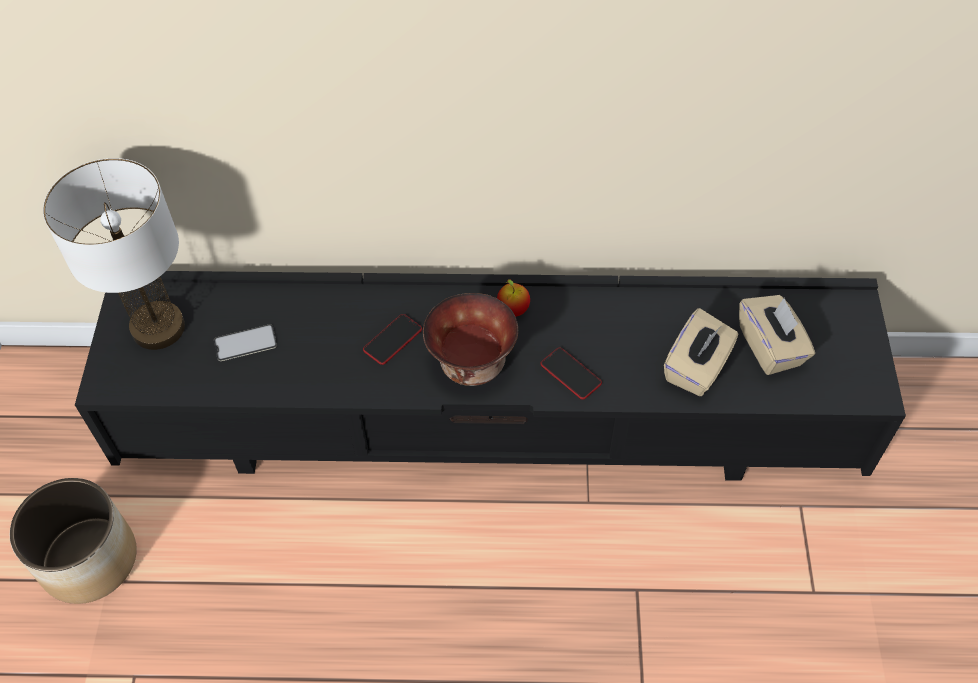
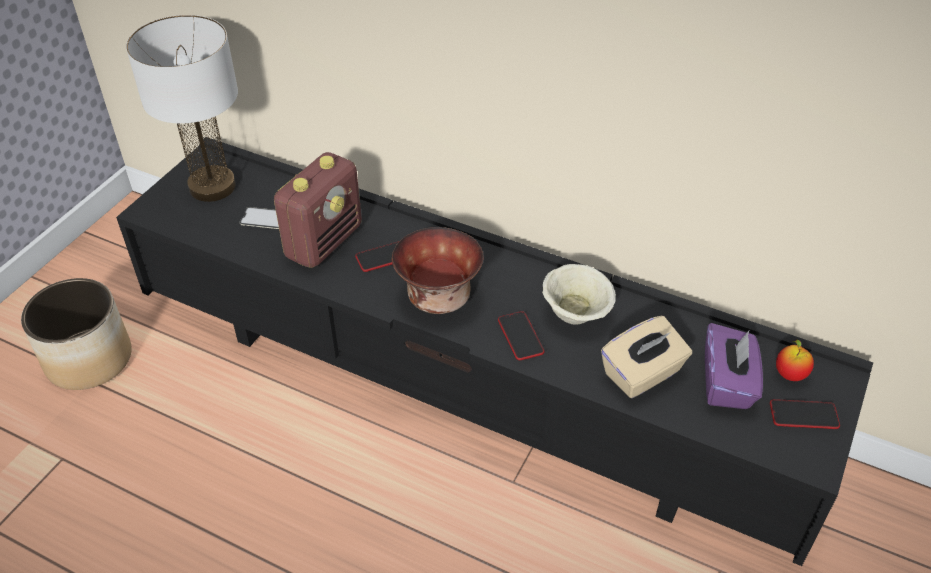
camera: 25 degrees right, 10 degrees down
(320, 346) = (324, 241): none -> radio
(513, 310) = (501, 269): apple -> apple (790, 374)
(606, 329) = (576, 313): none -> beige bowl
(770, 347) = (727, 383): beige tissue box -> purple tissue box
(845, 352) = (803, 415): none -> phone

